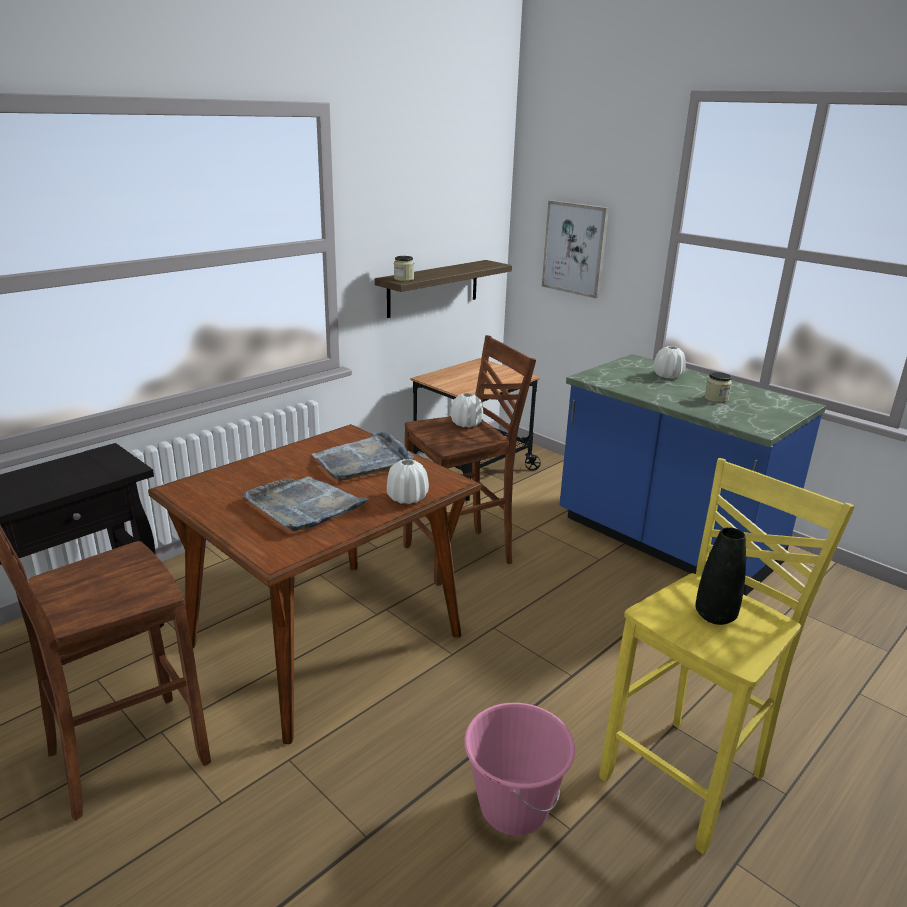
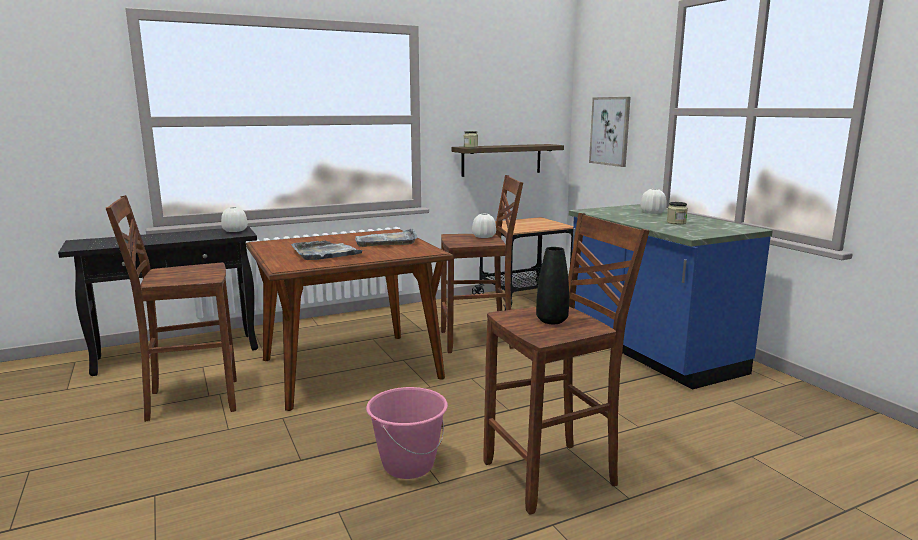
camera: 20 degrees right, 10 degrees down
(407, 498) = (394, 255): white vase -> white vase (235, 231)
(688, 778) = (553, 475): yellow stool -> brown stool

